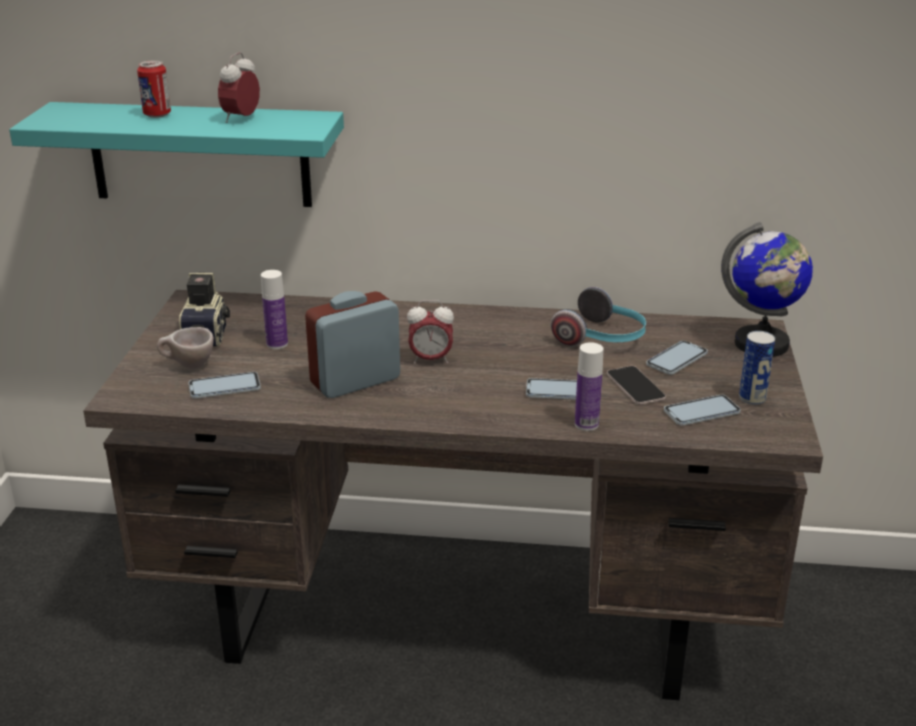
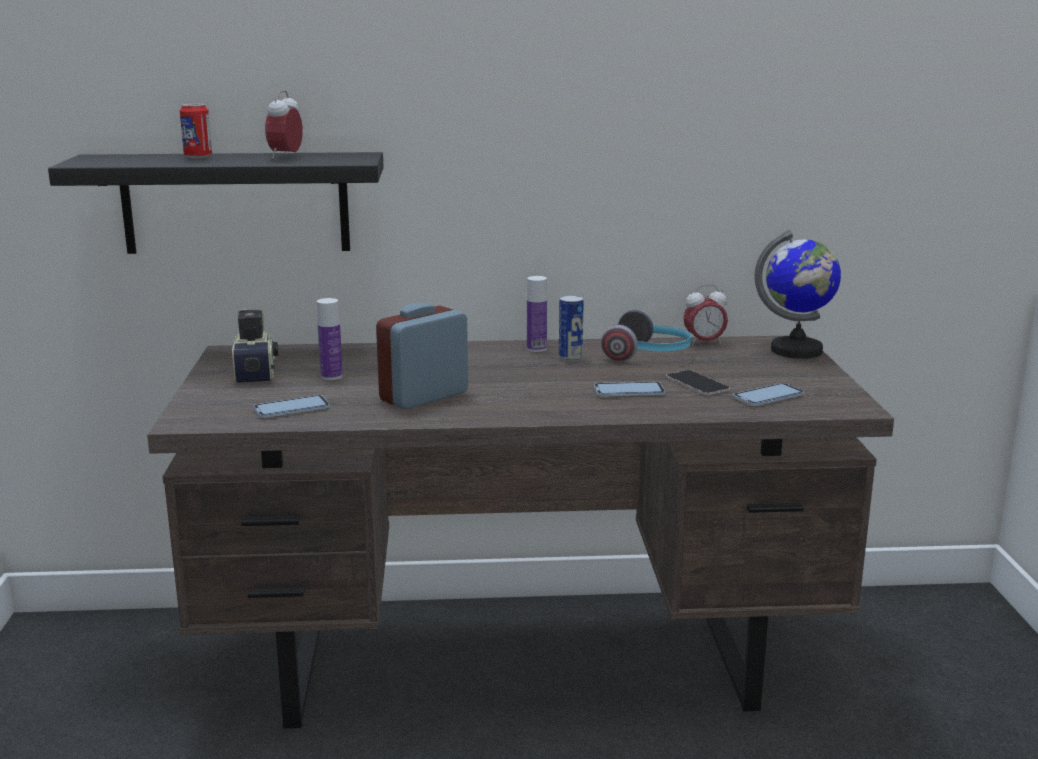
camera: 10 degrees left, 10 degrees down
(188, 366) = (246, 397): beige cup -> none
(199, 154) = (235, 203): turquoise shelf -> black shelf
(430, 360) = (491, 378): alarm clock -> alarm clock (704, 343)
(586, 424) = (665, 411): bottle -> bottle (536, 349)
(676, 359) = (725, 364): phone -> none
(752, 398) = (809, 385): can -> can (570, 358)

